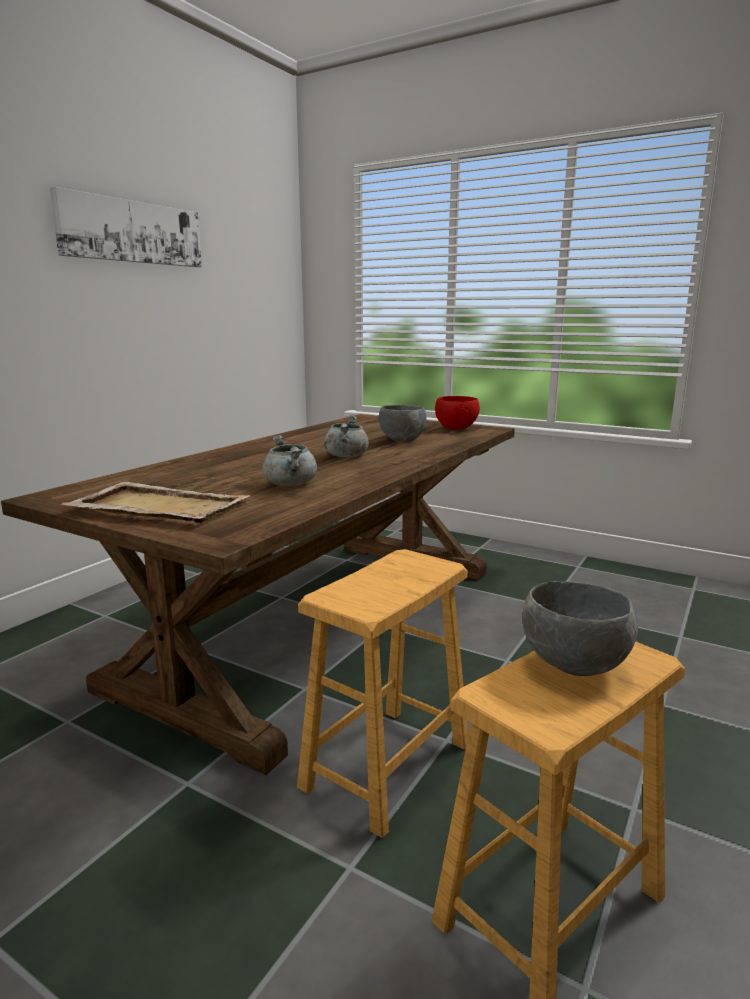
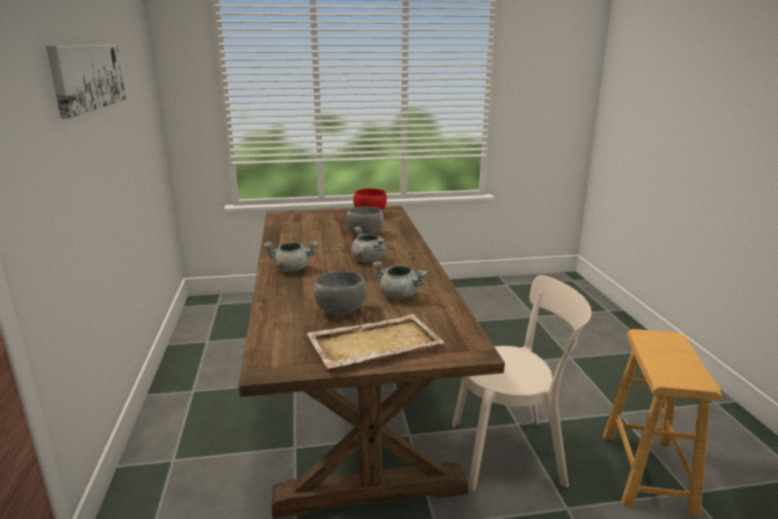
camera: 40 degrees left, 5 degrees up
(260, 449) = (292, 269): none -> grey cooking pot
(387, 766) = (512, 452): brown stool -> beige chair
(574, 666) = (663, 352): grey bowl -> grey bowl (341, 312)

